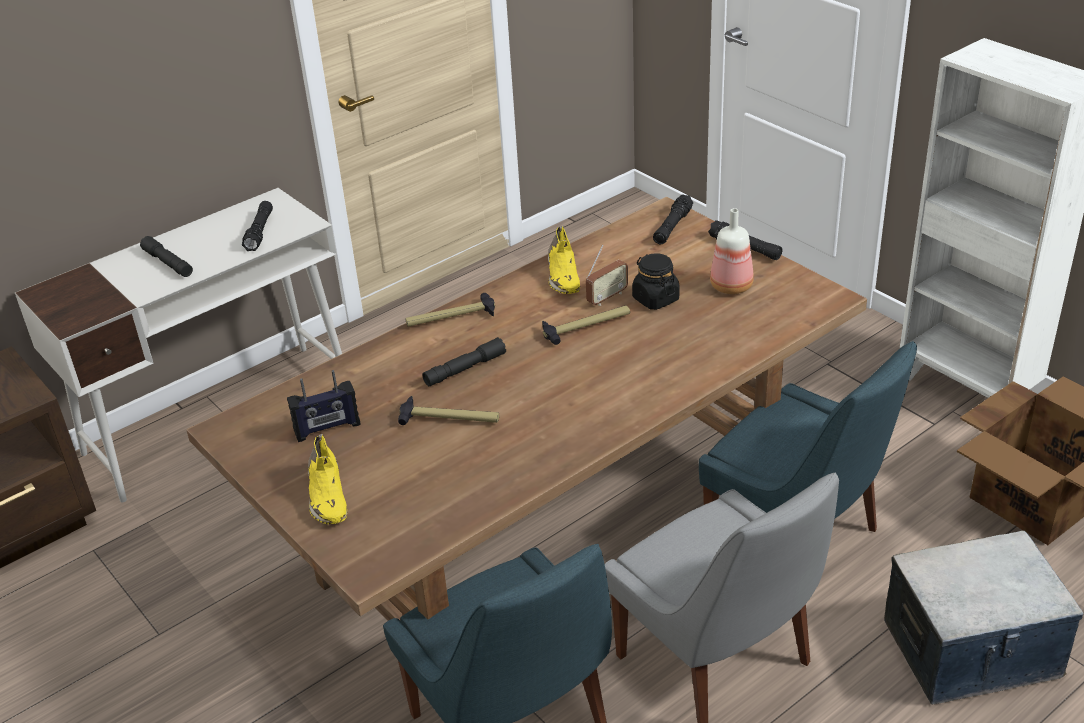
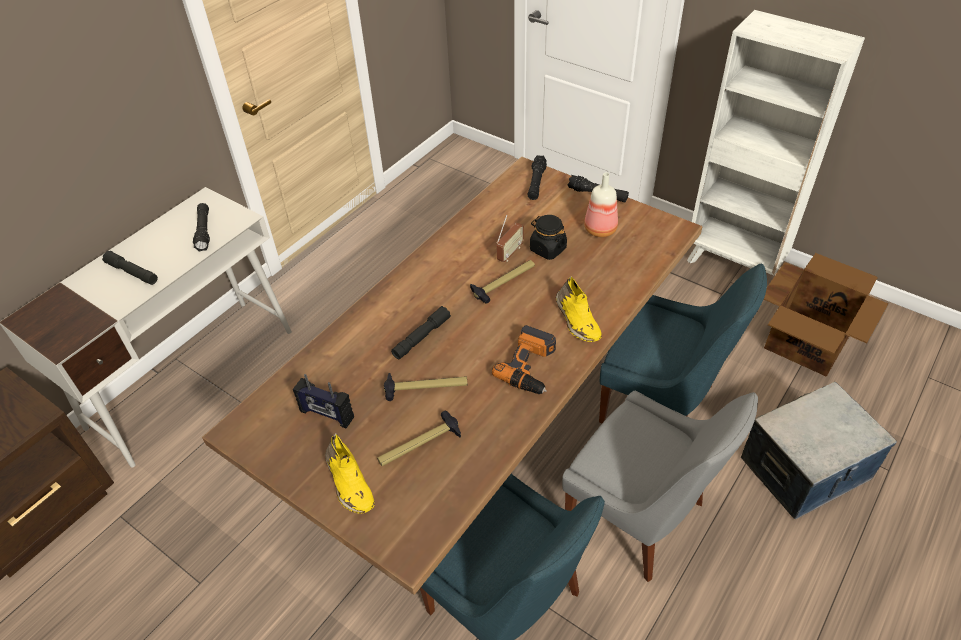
camera: 15 degrees left, 10 degrees up
(327, 428) = (326, 415): radio -> radio turned 60 degrees clockwise
(451, 318) = (393, 290): hammer -> hammer (419, 445)
(562, 276) = (468, 238): yellow shoe -> yellow shoe (576, 320)
(581, 416) = (531, 367): none -> power drill

